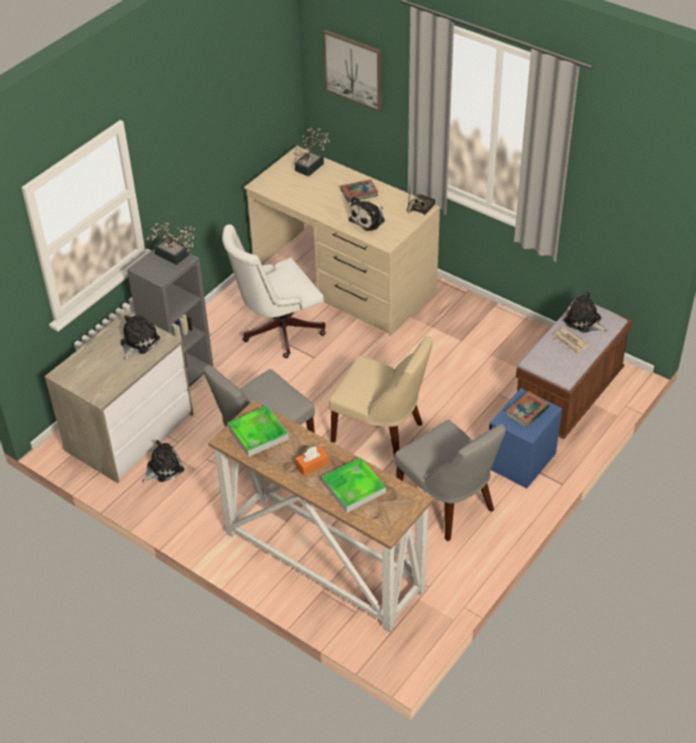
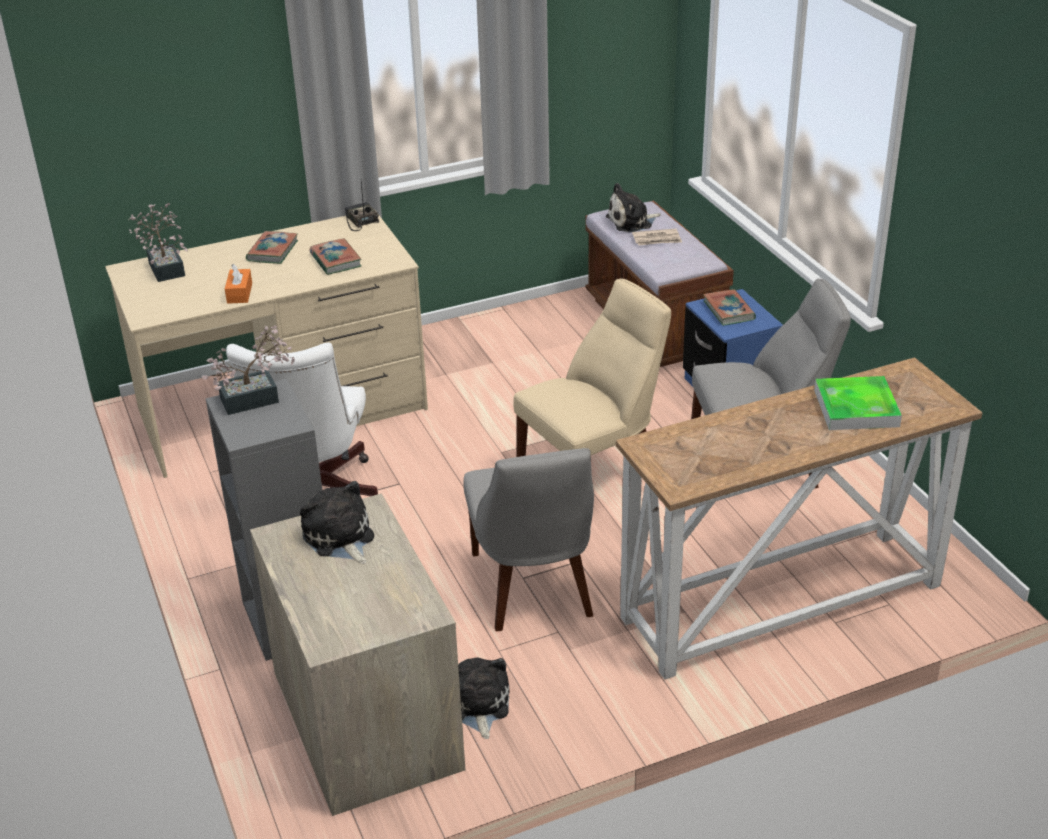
camera: 60 degrees left, 10 degrees down
(258, 433) = (689, 455): tray -> none
(312, 465) = (789, 428): orange tissue box -> orange tissue box (239, 293)
(354, 69) = (169, 83): picture -> none
(368, 219) = (335, 260): plush toy -> book

